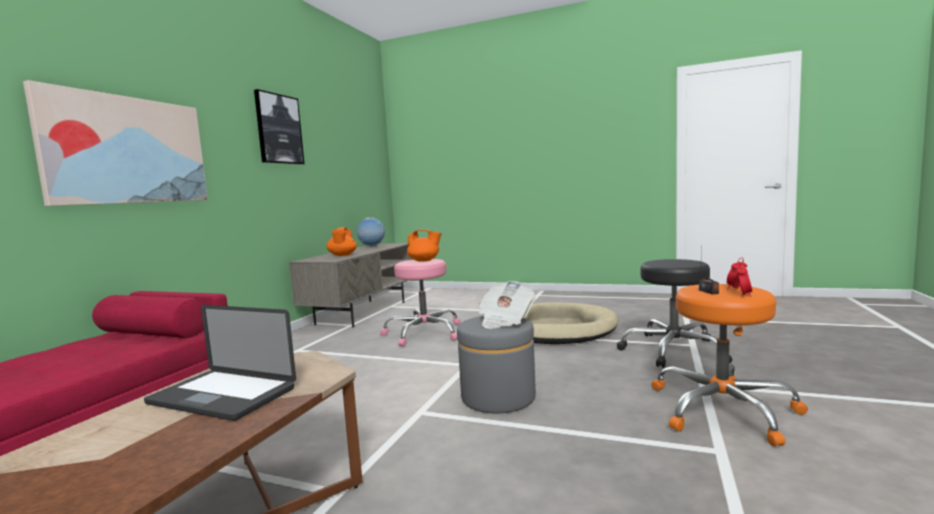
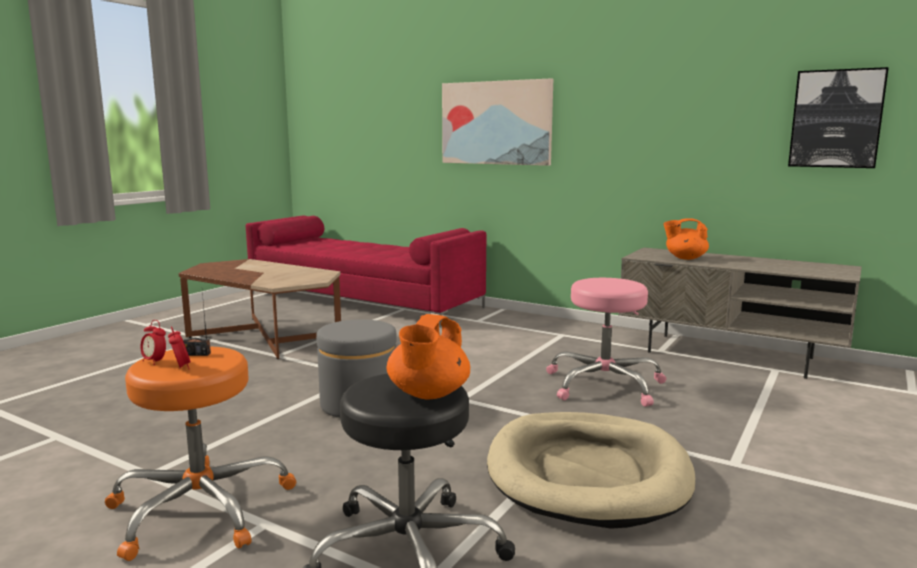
camera: 100 degrees right, 5 degrees up
(222, 396) = (275, 273): laptop -> none
(278, 129) = (667, 82): picture -> picture (836, 119)
(372, 247) = (795, 265): globe -> none
(424, 261) = (615, 285): orange teapot -> orange teapot (428, 394)
(505, 320) = (358, 332): newspaper -> none

